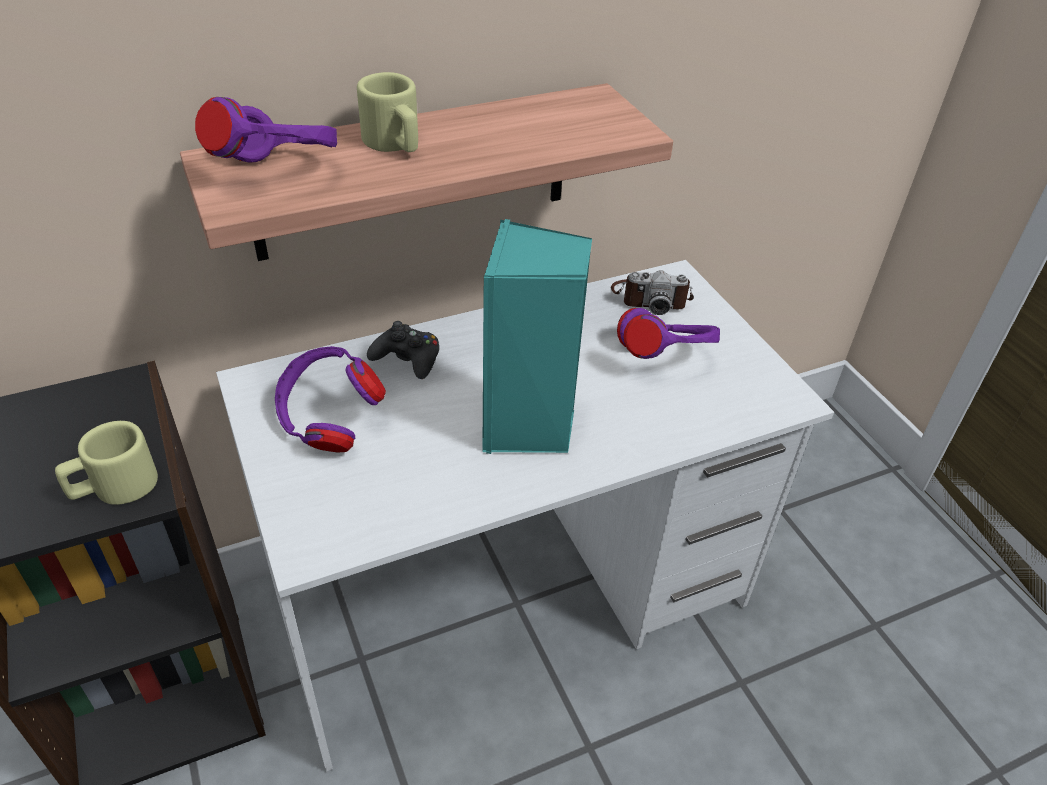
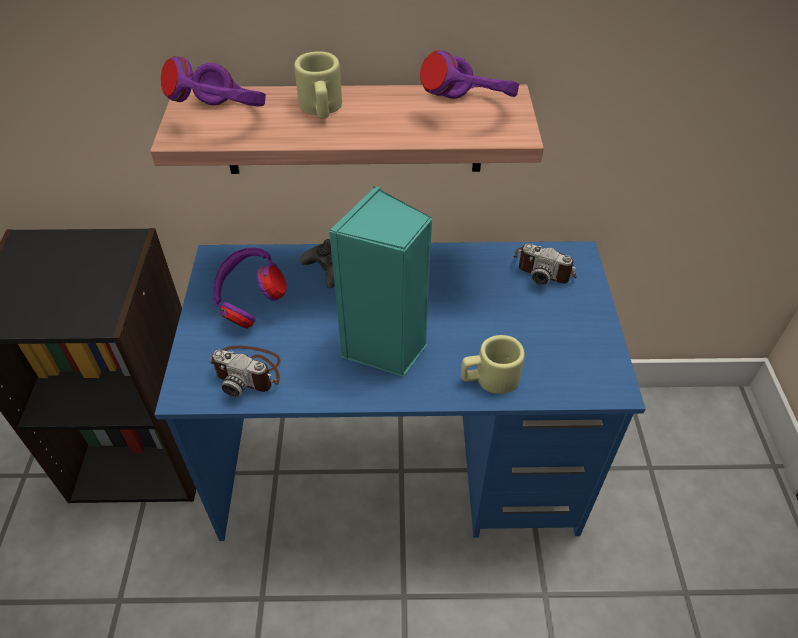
camera: 25 degrees right, 5 degrees up
(114, 487) = (84, 311): beige mug -> beige mug (489, 378)
(375, 501) = (248, 371): none -> camera
(512, 598) = (399, 466): white desk -> blue desk
(664, 360) = (524, 323): purple headphones -> purple headphones (469, 111)

